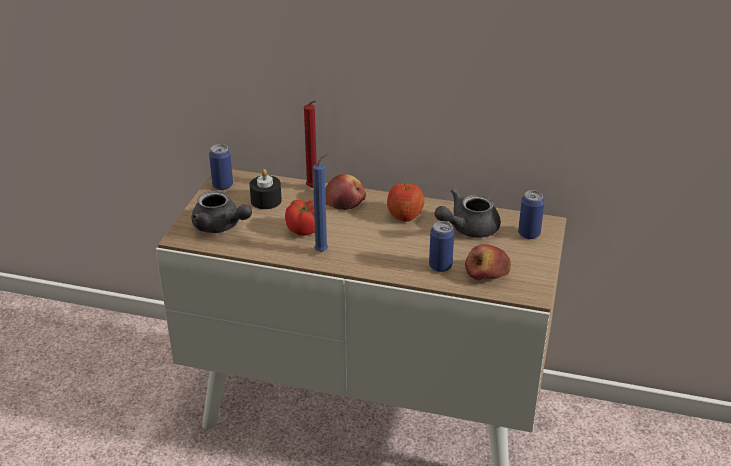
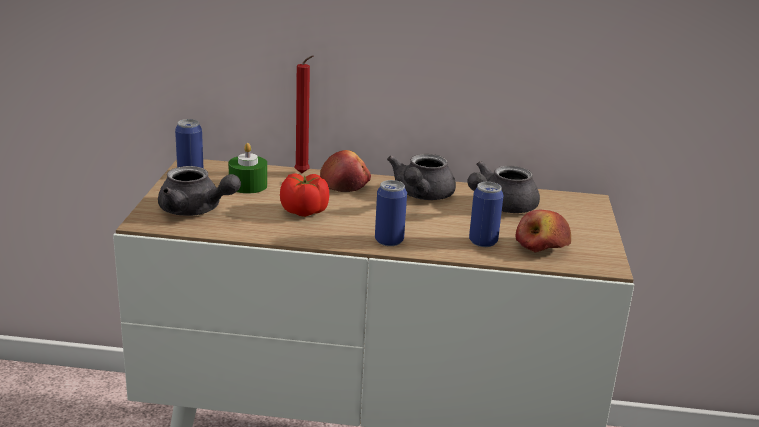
camera: 10 degrees left, 10 degrees down
(266, 200) = (248, 185): black candle -> green candle
(323, 251) = (333, 231): blue candle -> none
(404, 215) = (421, 195): apple -> grey teapot
(529, 234) = (573, 209): can -> can (389, 241)

